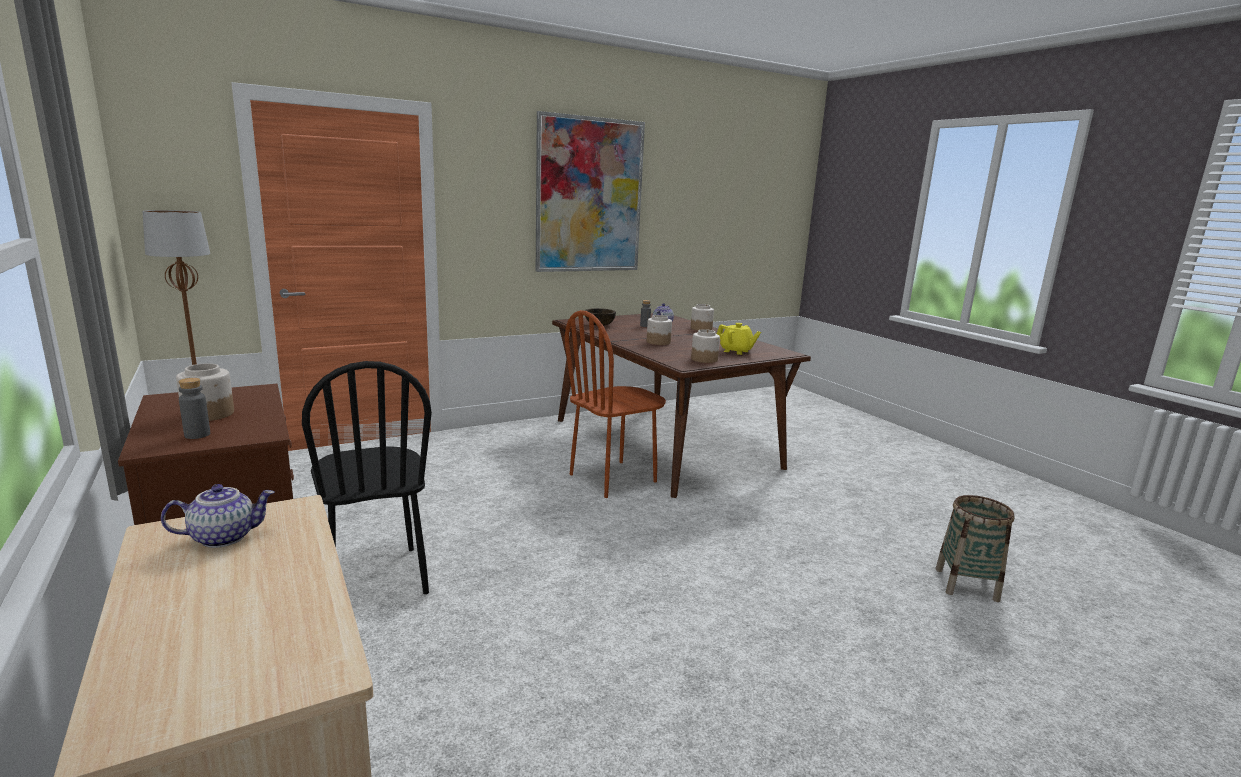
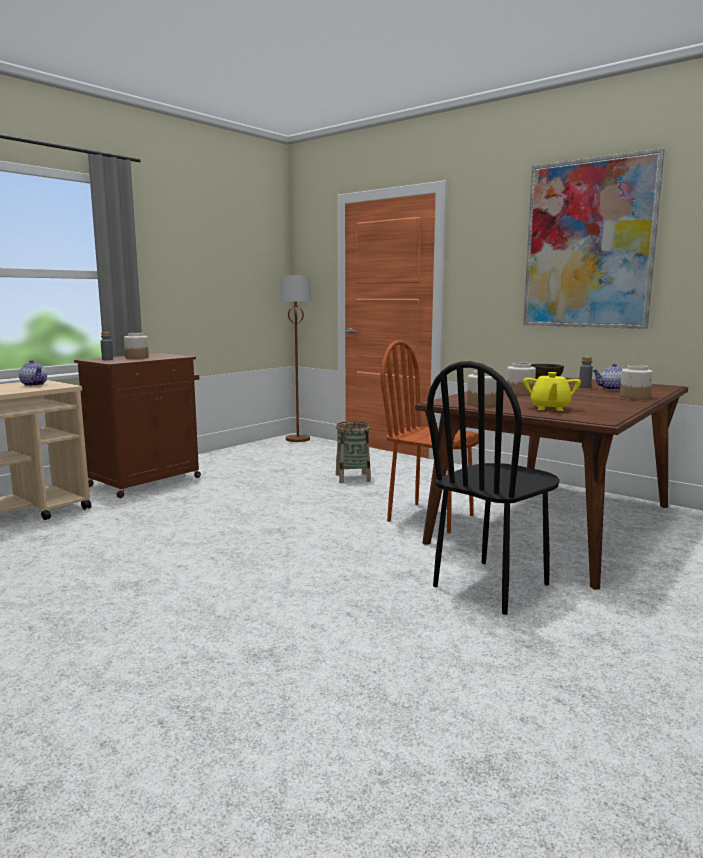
camera: 70 degrees right, 5 degrees down
(376, 578) = (210, 490): black chair -> black chair (492, 586)
(966, 585) = (388, 729): basket -> basket (352, 478)

